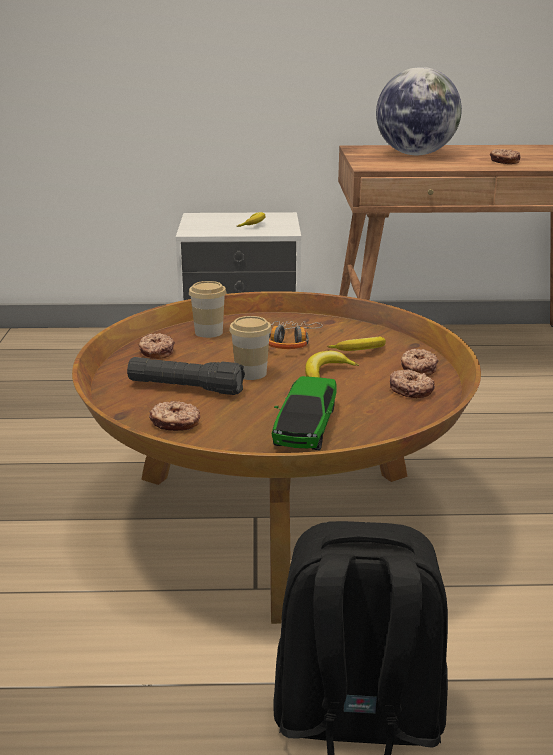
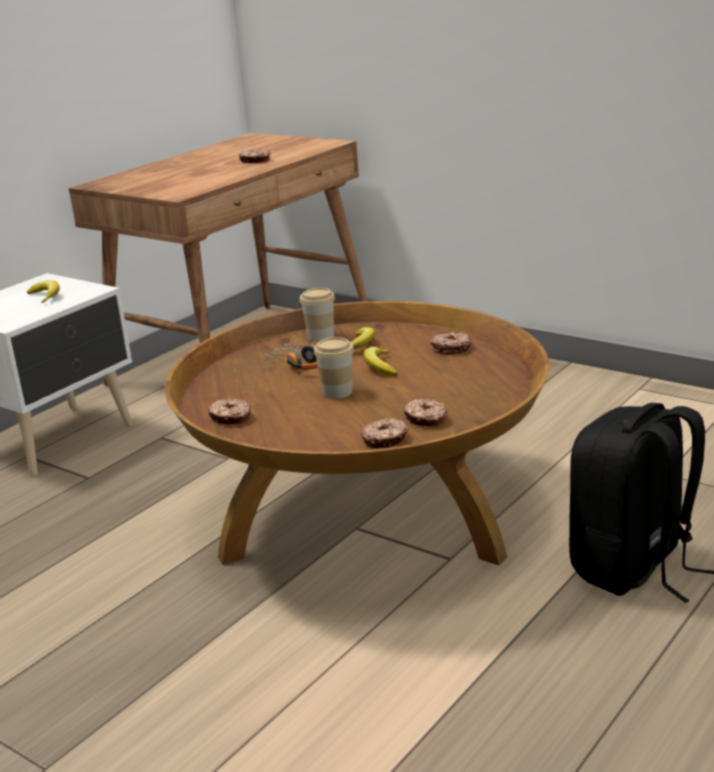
camera: 50 degrees left, 0 degrees up
(185, 388) = (326, 422): black flashlight -> none
(208, 332) = (225, 388): cup -> cup (320, 336)
(306, 426) = (457, 396): toy car -> none
(415, 154) = (168, 175): globe -> none
(417, 369) = (421, 336): donut -> donut (426, 419)

